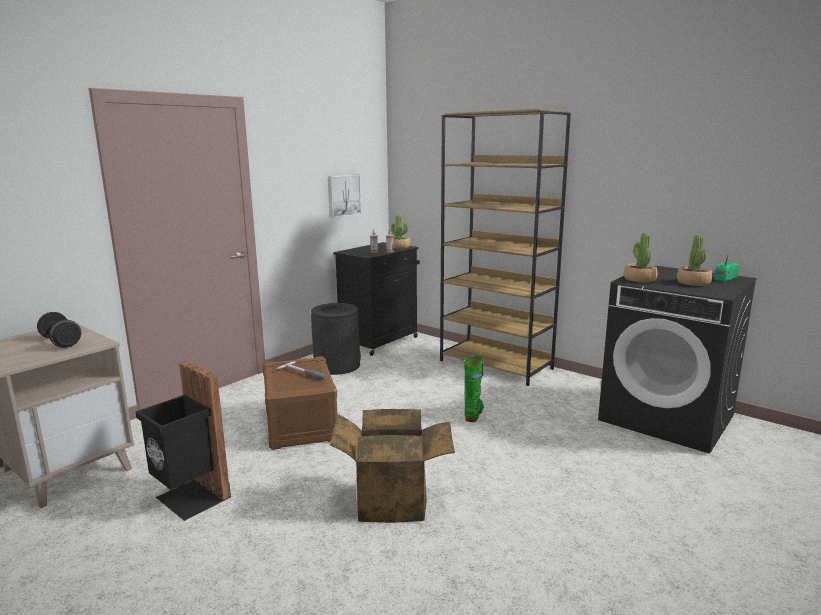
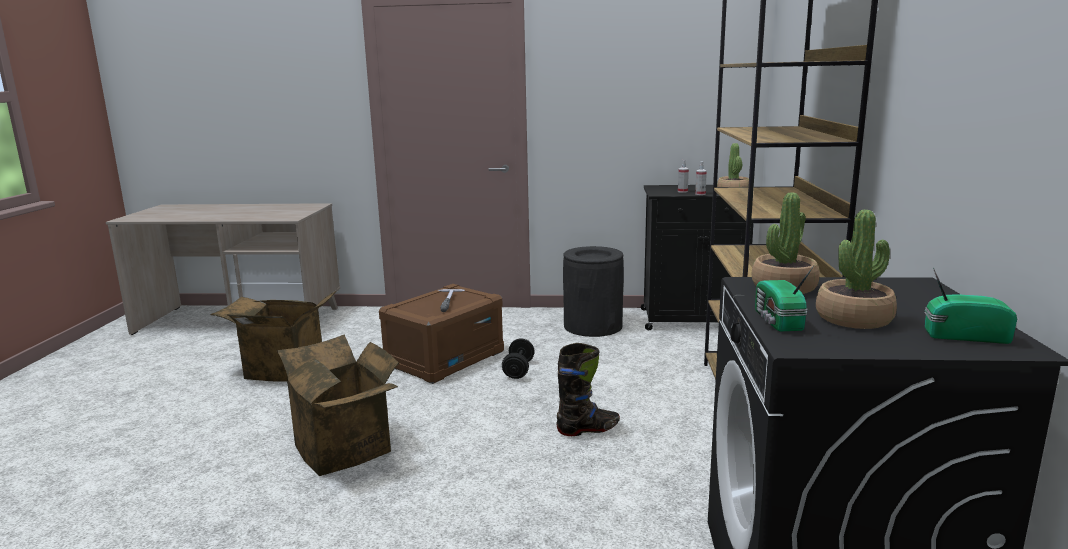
camera: 55 degrees right, 0 degrees up
(61, 342) = (283, 212): black dumbbell -> black dumbbell (518, 370)
(190, 499) = (281, 370): black trash can -> cardboard box
(343, 195) = (672, 111): picture -> none
(474, 414) = (588, 429): green boot -> black boot
(688, 290) = (777, 321): none -> radio

